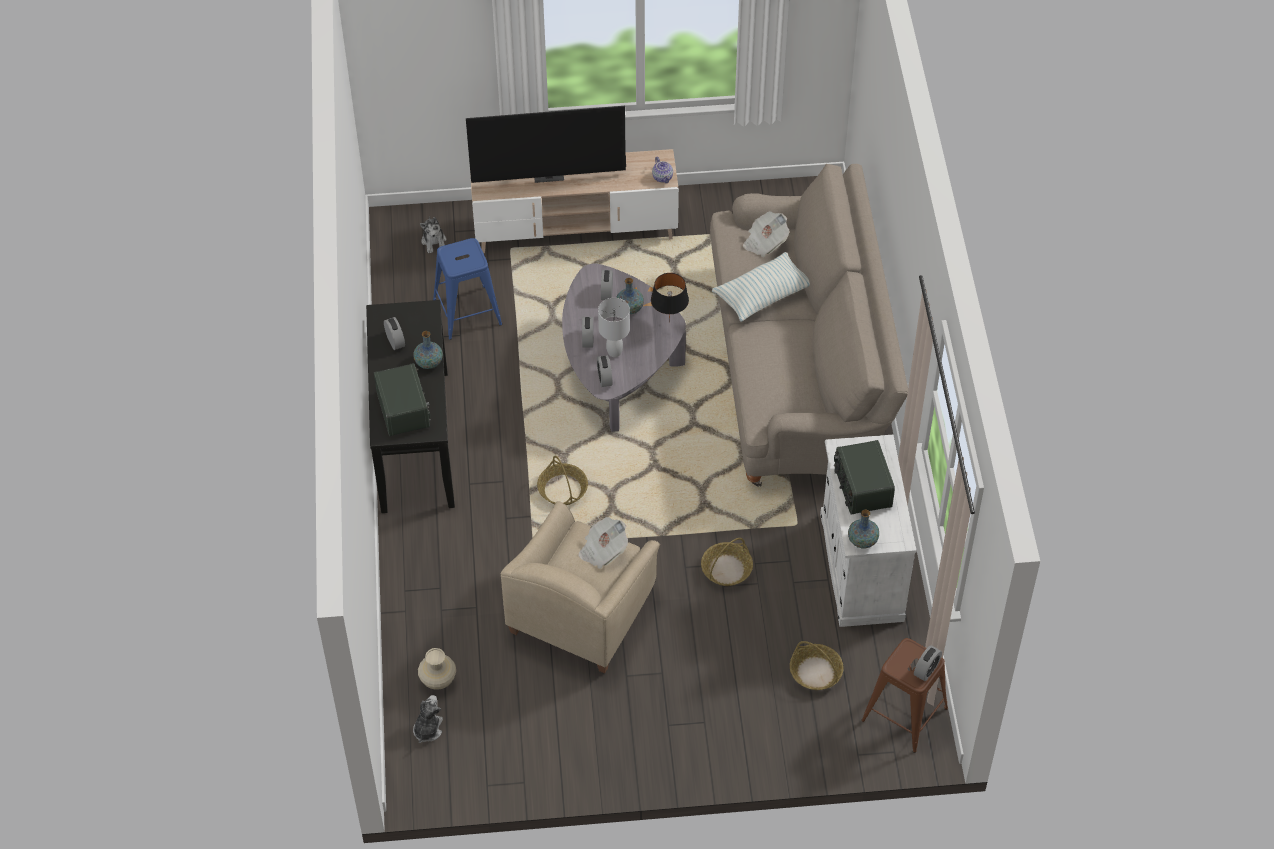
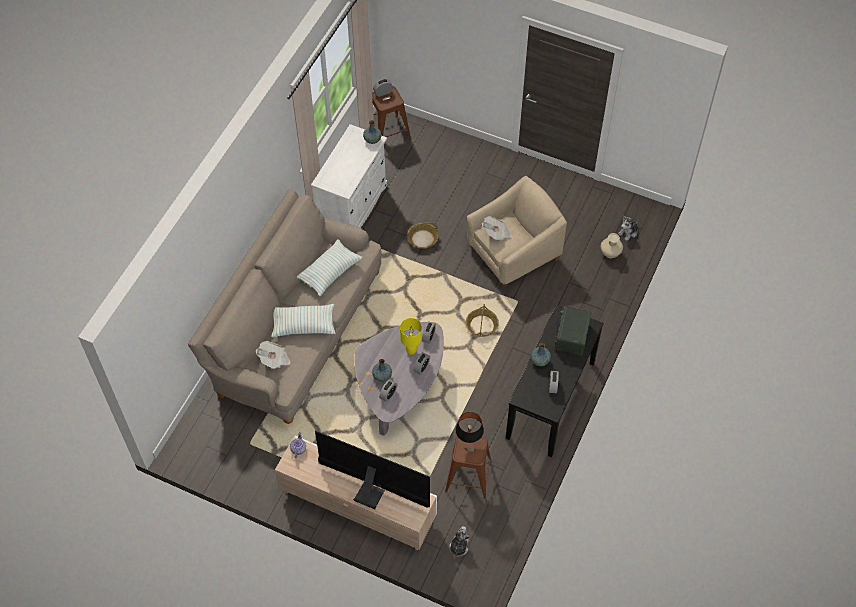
camera: 150 degrees left, 5 degrees up
(467, 312) = (468, 476): blue stool -> brown stool
(614, 352) = (411, 351): white table lamp -> yellow table lamp
(669, 322) = (365, 355): black table lamp -> black table lamp (469, 441)
(783, 370) = (330, 272): none -> pillow
(815, 672) = (416, 170): basket -> none
(861, 487) = (350, 165): radio -> none

